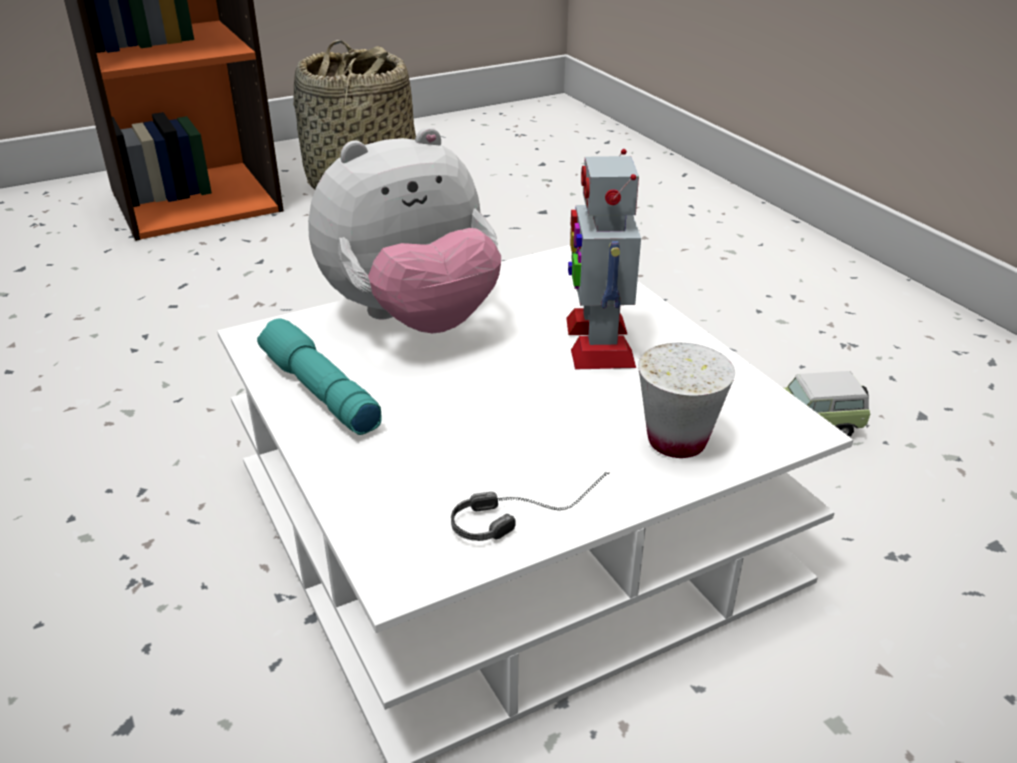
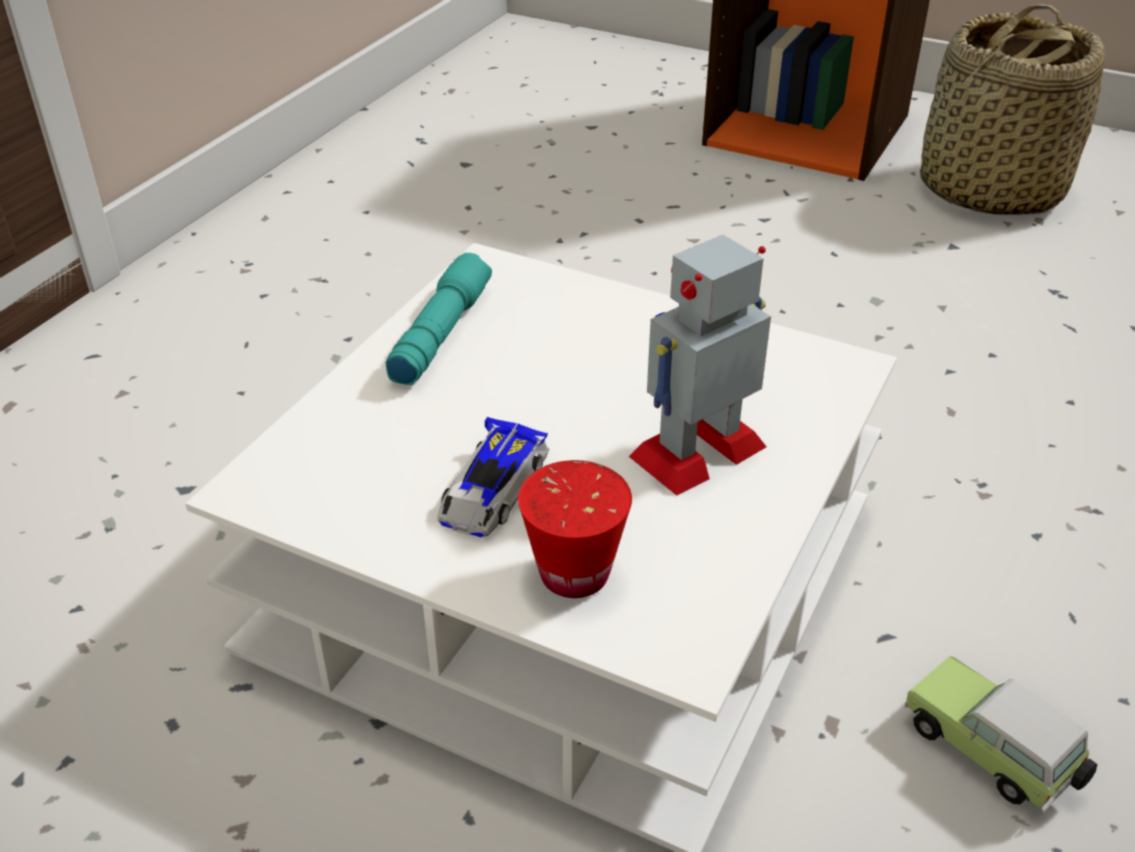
camera: 55 degrees right, 5 degrees up
(413, 319) = (604, 325): plush toy -> none
(527, 511) = (379, 521): headphones -> none
(548, 442) = (491, 490): none -> toy car
(677, 441) = (574, 574): white cup -> red cup

